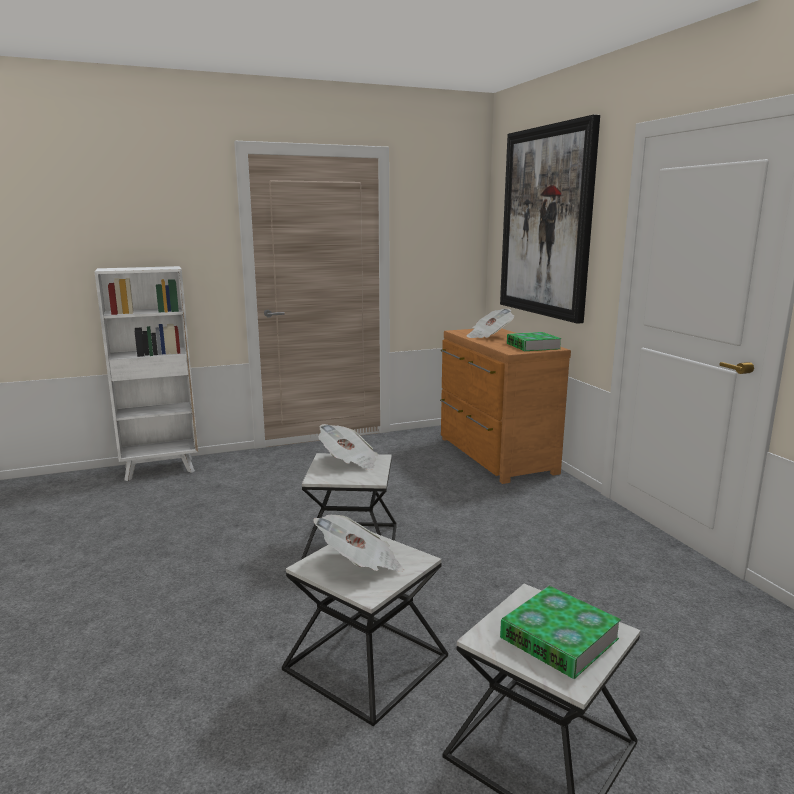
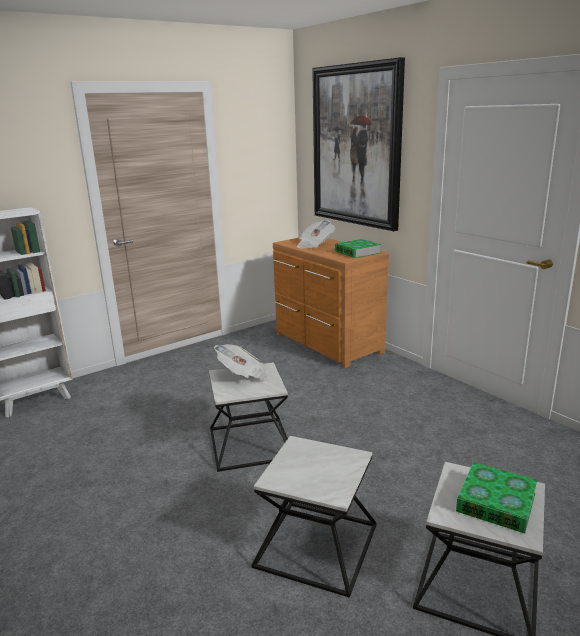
camera: 15 degrees left, 5 degrees up
(360, 564) = (313, 470): newspaper -> none

